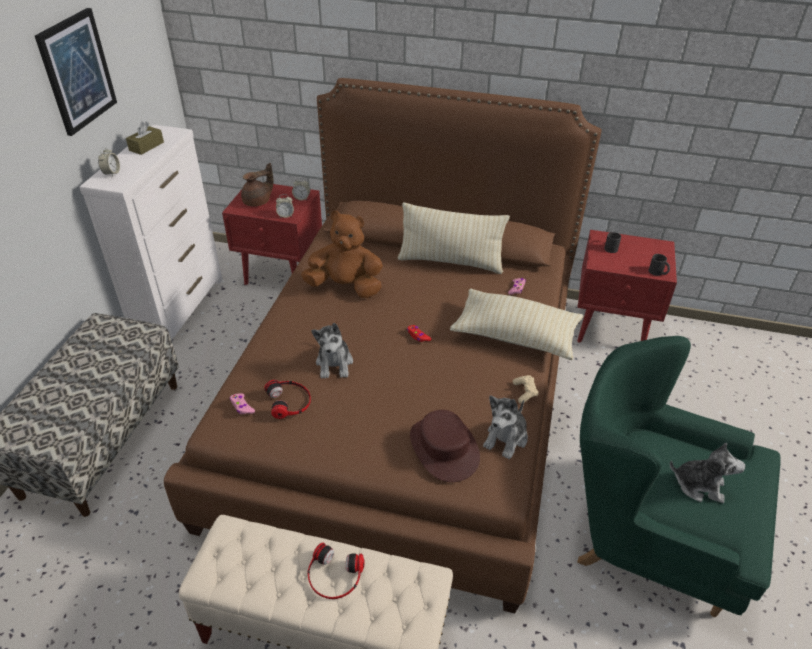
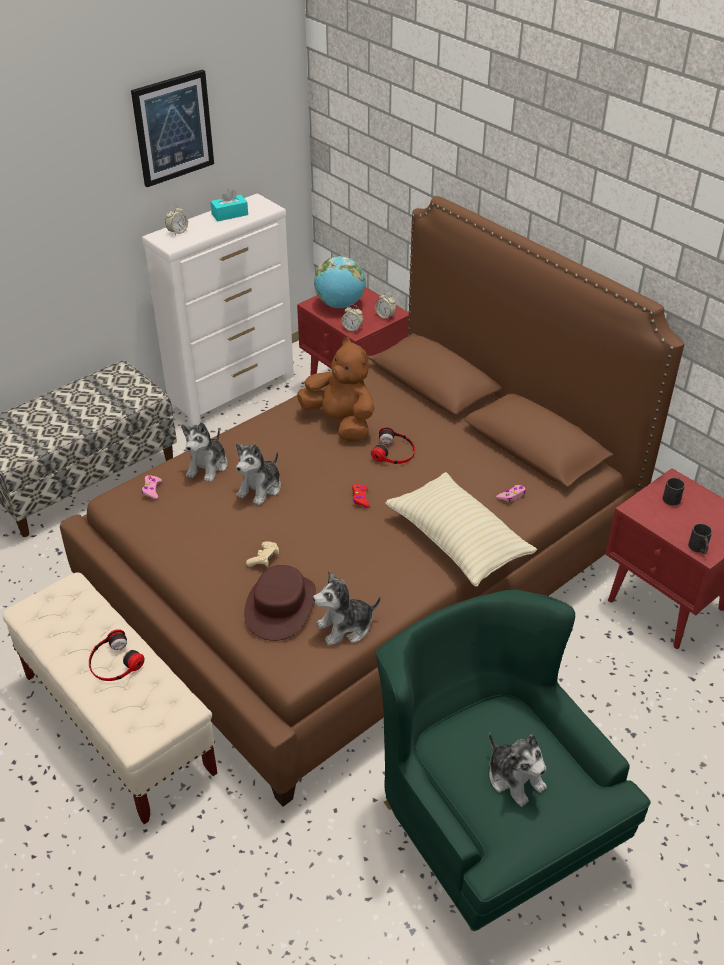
camera: 35 degrees right, 0 degrees up
(146, 146) = (230, 214): brown tissue box -> turquoise tissue box
(258, 202) = (340, 305): brown teapot -> globe
(272, 365) = (208, 466): none -> plush toy
(289, 401) = (191, 503): headphones -> headphones (394, 452)
(450, 262) = (470, 440): beige pillow -> none
(525, 392) = (407, 597): beige game controller -> beige game controller (264, 559)

